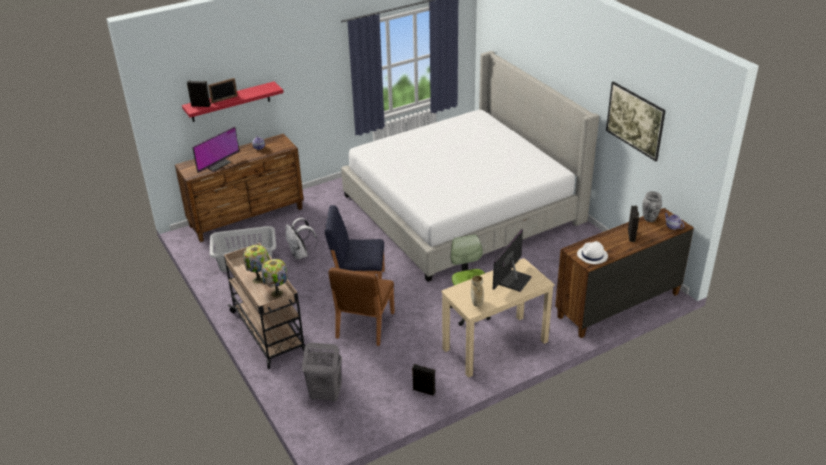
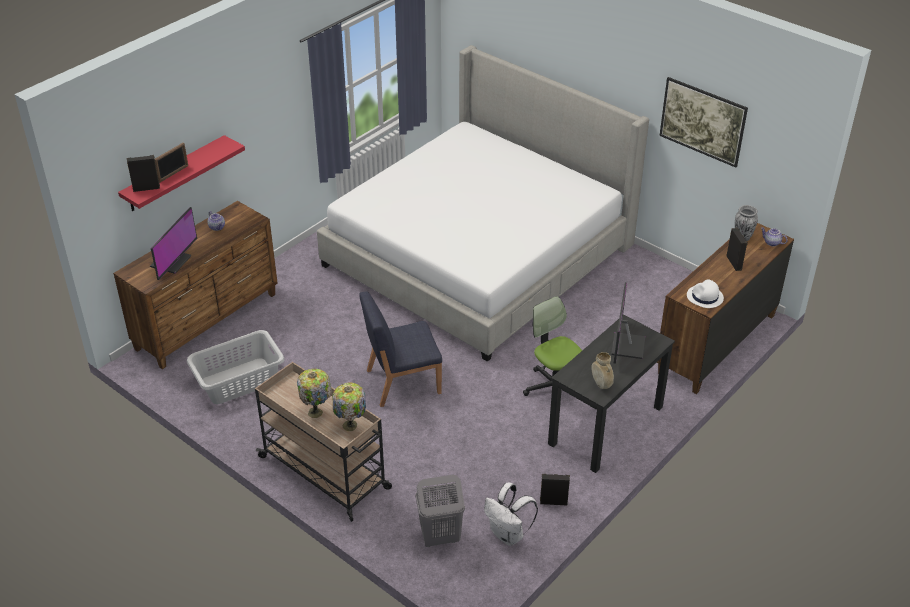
camera: 20 degrees left, 5 degrees up
(300, 255) = (308, 359): white backpack -> white backpack (508, 535)
(364, 325) = (440, 436): brown chair -> none
(495, 345) = (605, 425): beige desk -> black desk

